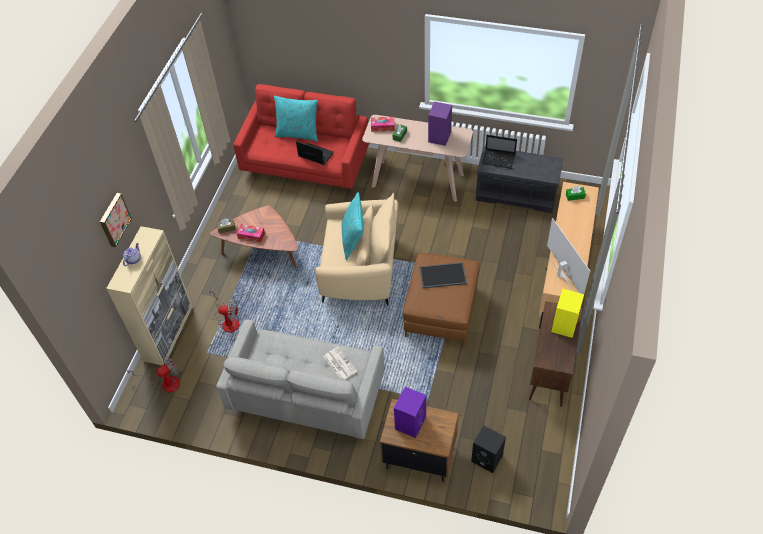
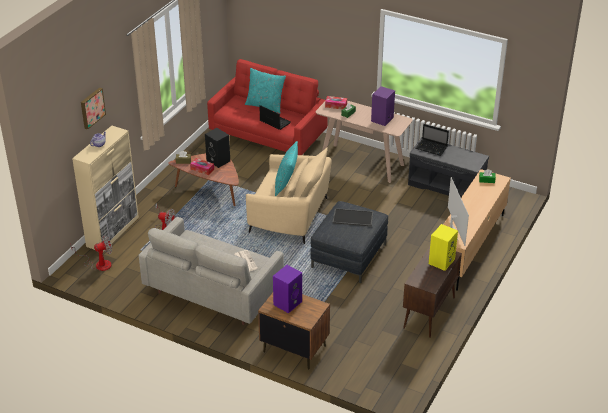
camera: 10 degrees right, 15 degrees down
(441, 312) = (349, 256): brown ottoman -> grey ottoman
(487, 458) = (352, 361): black speaker -> black speaker (219, 160)

